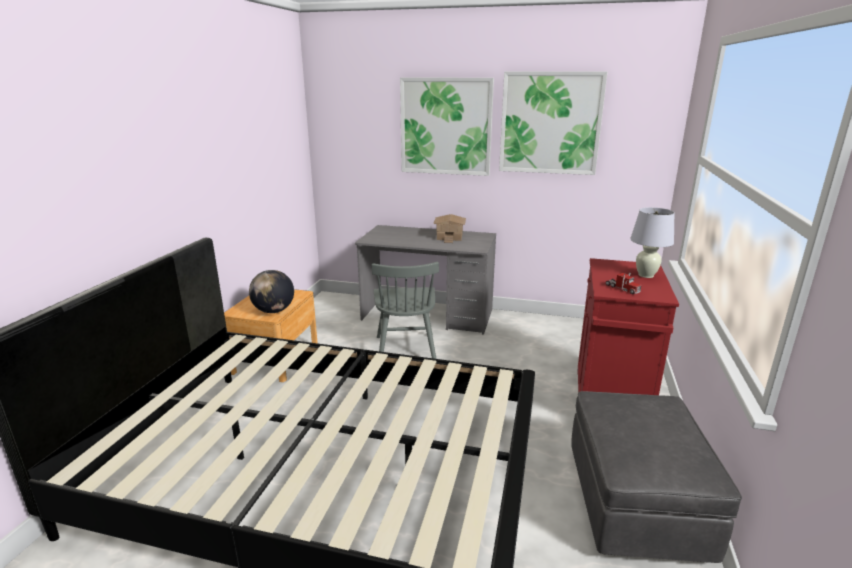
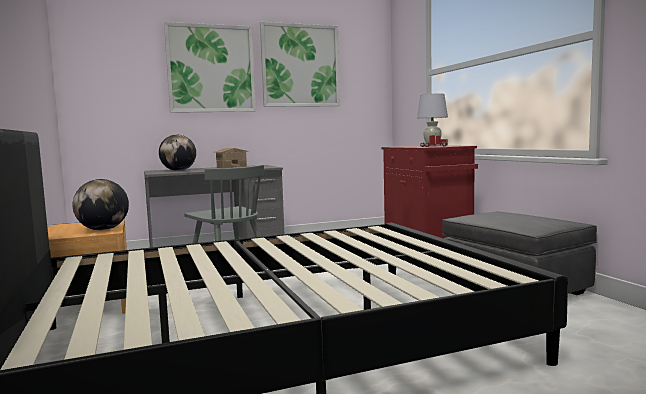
camera: 35 degrees left, 15 degrees down
(395, 235) = (178, 170): none -> globe

